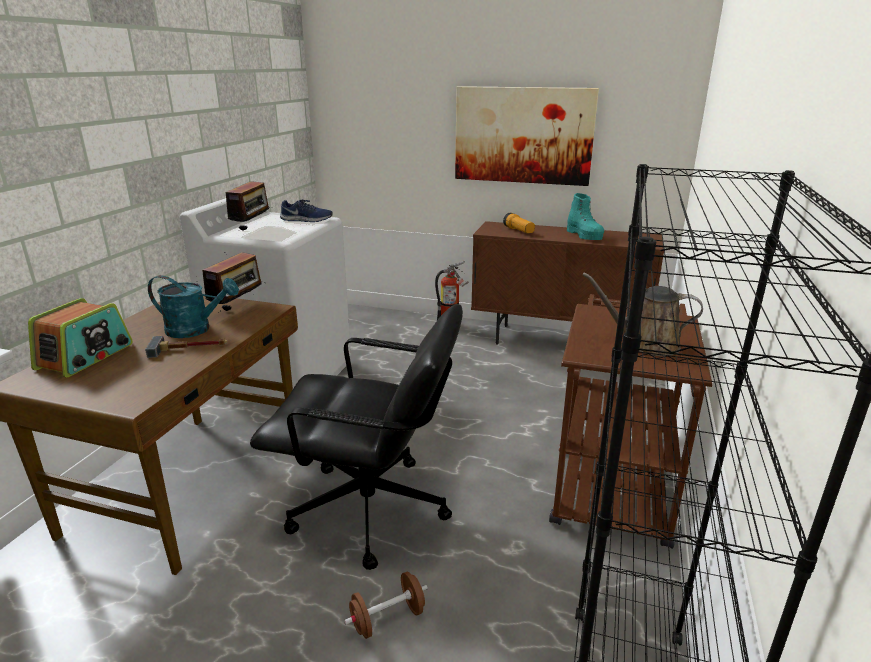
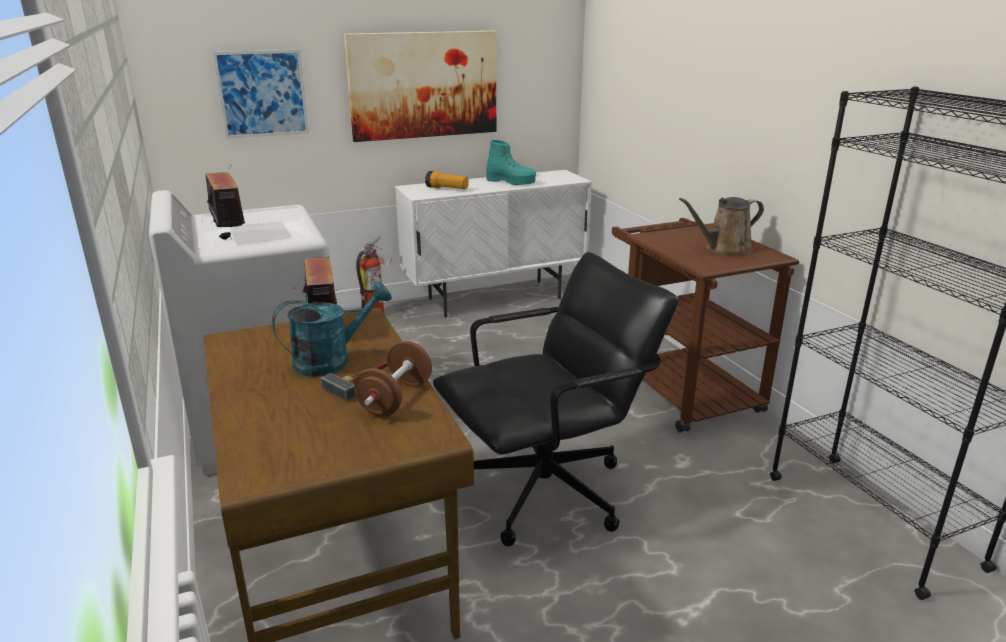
camera: 40 degrees left, 0 degrees up
(86, 356) = (267, 428): radio -> none
(306, 220) = (272, 213): blue shoe -> none
(387, 619) = (674, 553): brown dumbbell -> brown dumbbell (395, 399)
(391, 132) = (262, 94): none -> picture
(557, 342) = (495, 298): brown cabinet -> white cabinet

